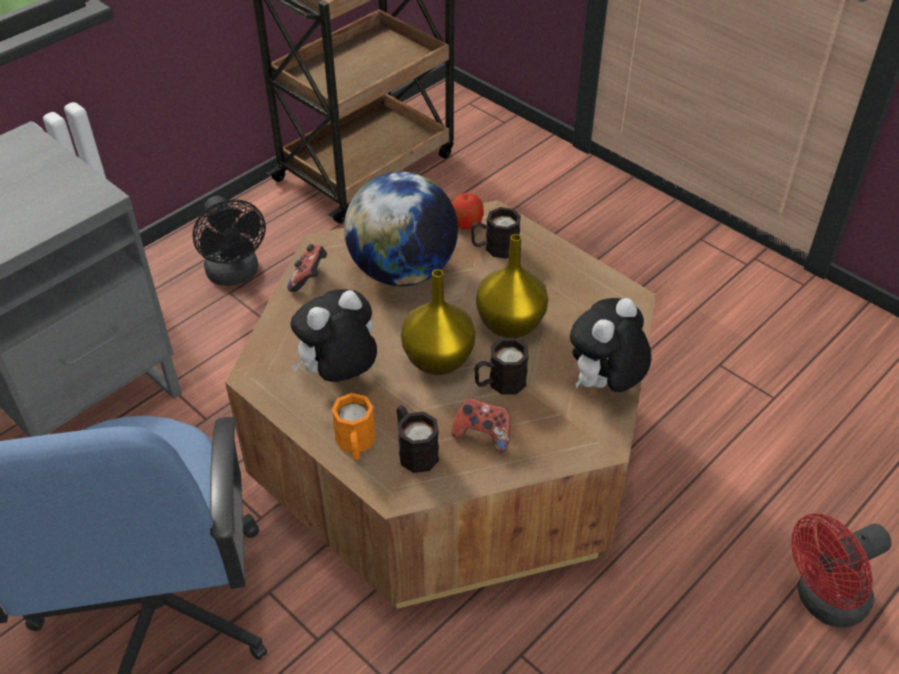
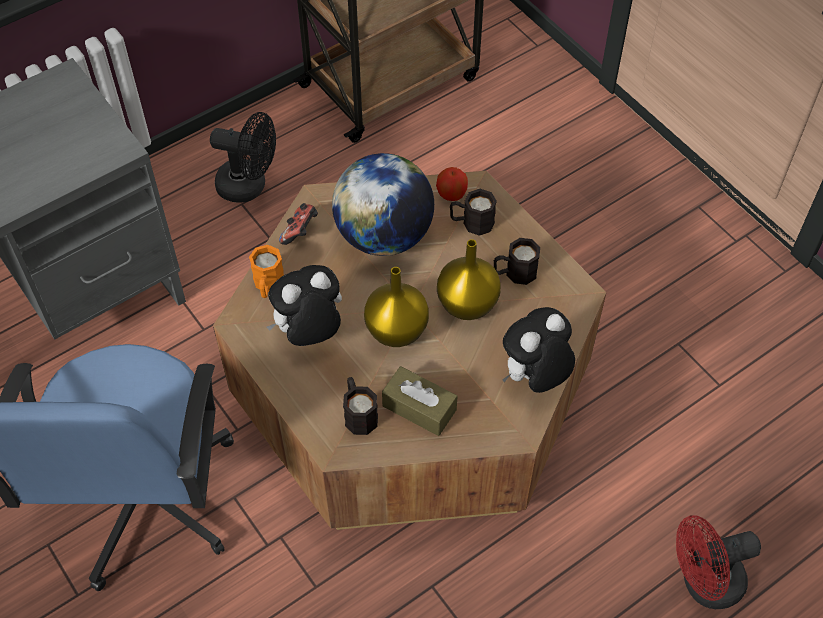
camera: 10 degrees right, 10 degrees up
(235, 275) = (249, 185): black fan -> black fan turned 60 degrees counterclockwise
(355, 445) = (311, 401): orange mug -> orange mug (268, 285)
(483, 434) = (419, 408): game controller -> brown tissue box
(500, 383) = (444, 361): black mug -> black mug (514, 273)

